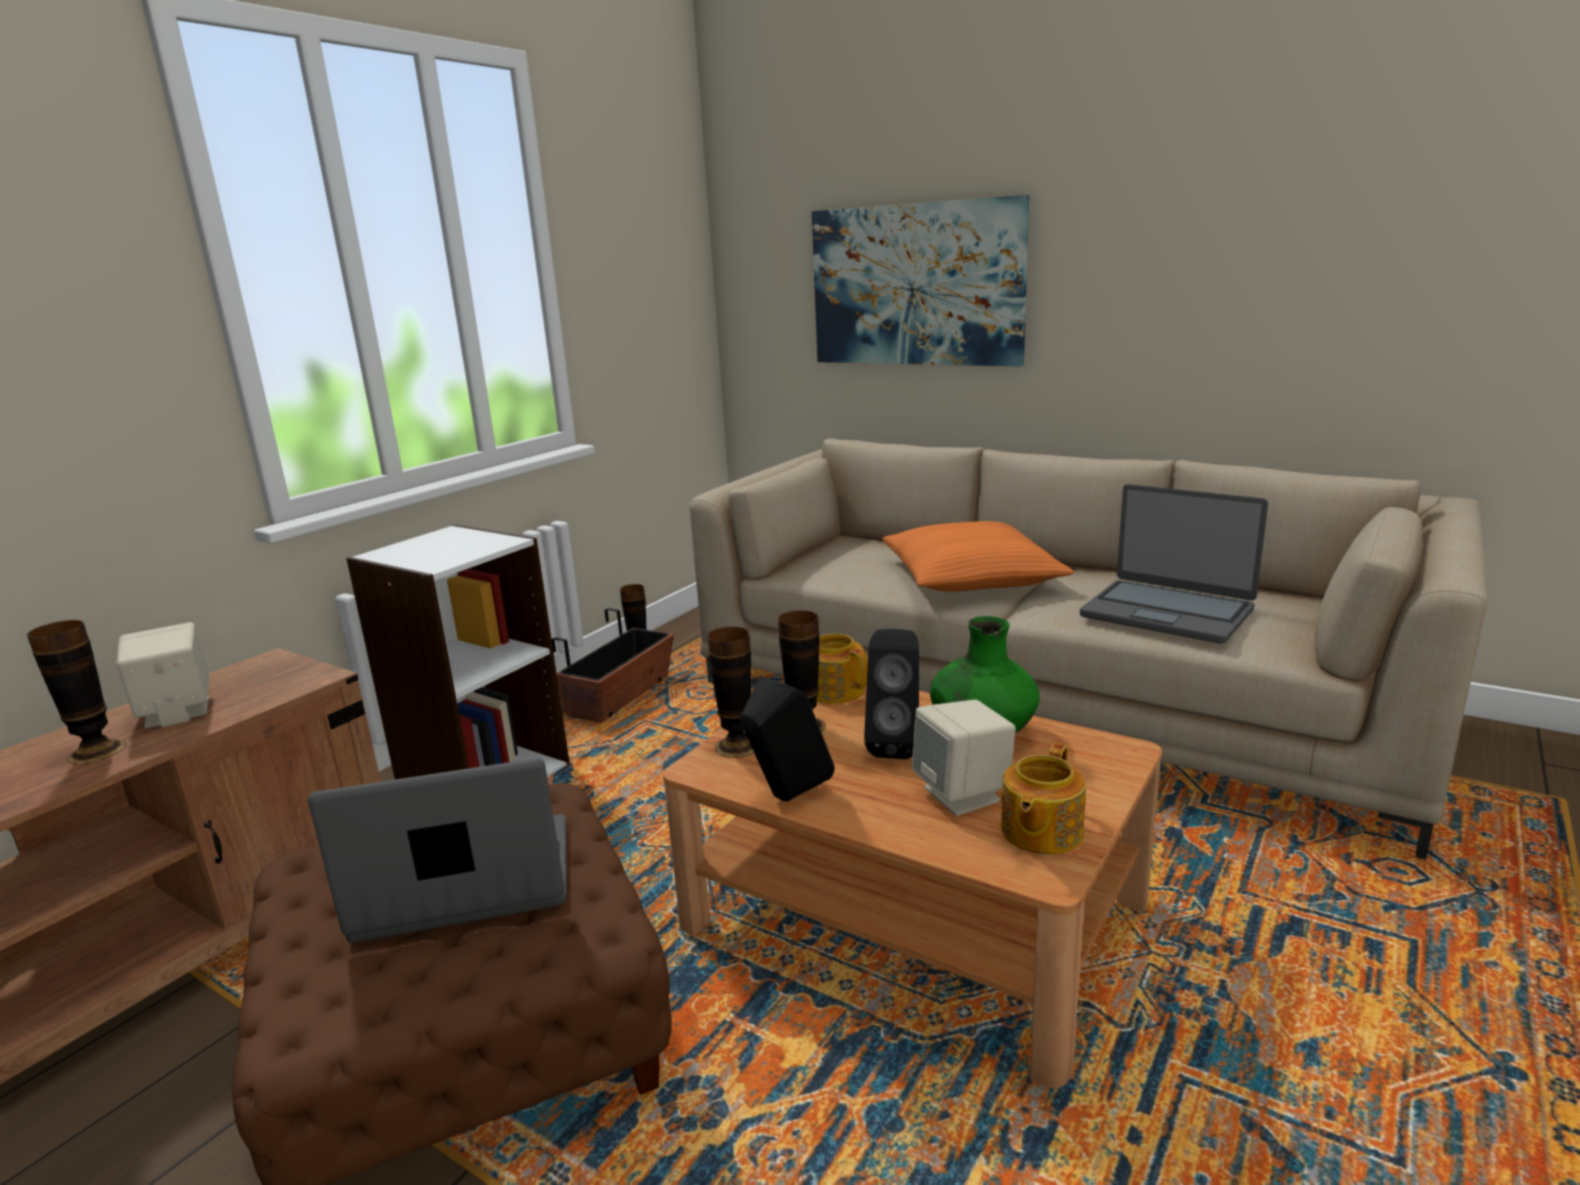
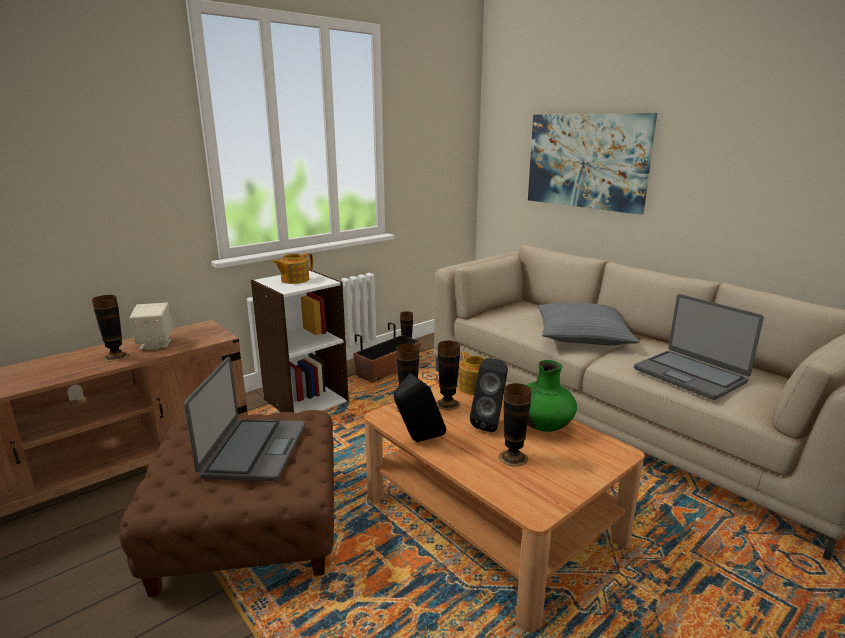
camera: 15 degrees right, 0 degrees up
(465, 883) = (253, 450): laptop -> laptop turned 90 degrees clockwise
(963, 794) = (513, 457): beige speaker -> vase
(970, 577) = (582, 335): orange pillow -> grey pillow
(1040, 832) = (544, 487): teapot -> teapot (294, 280)

